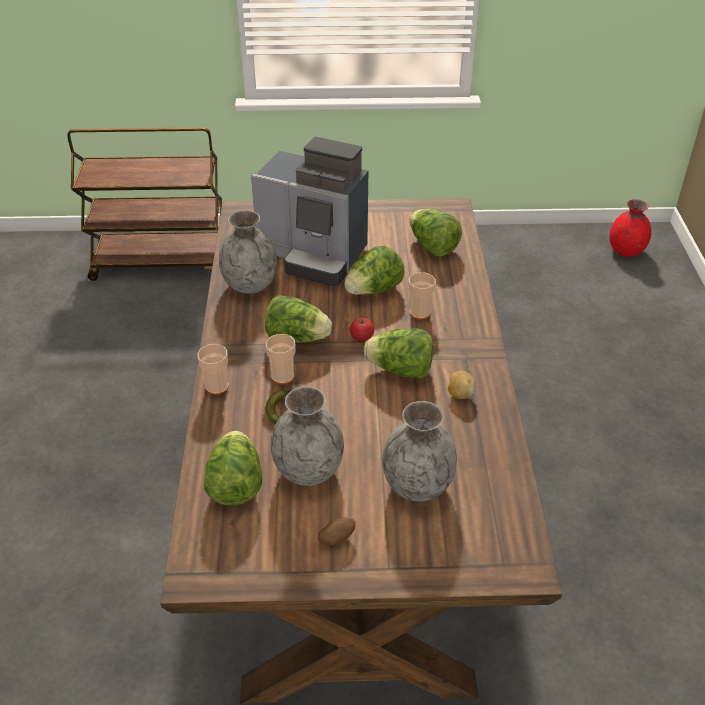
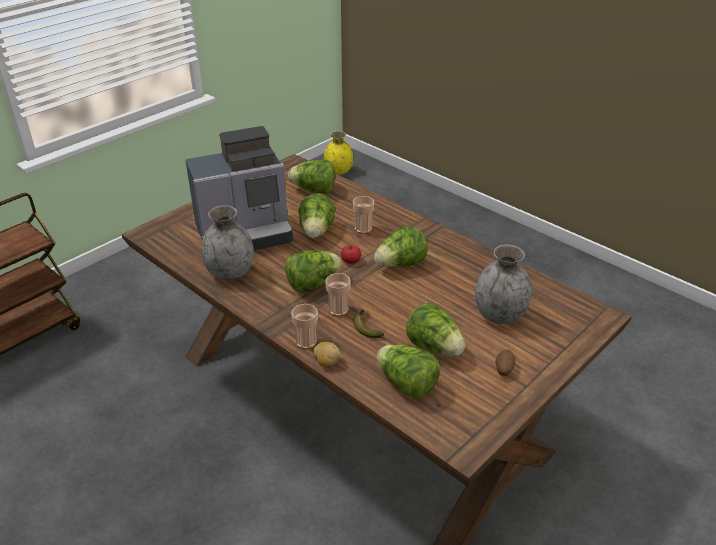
camera: 45 degrees left, 5 degrees down
(309, 470) = (434, 347): grey vase -> lettuce
(460, 394) = (449, 257): potato -> potato (326, 362)
(626, 251) = (338, 171): red vase -> yellow vase

